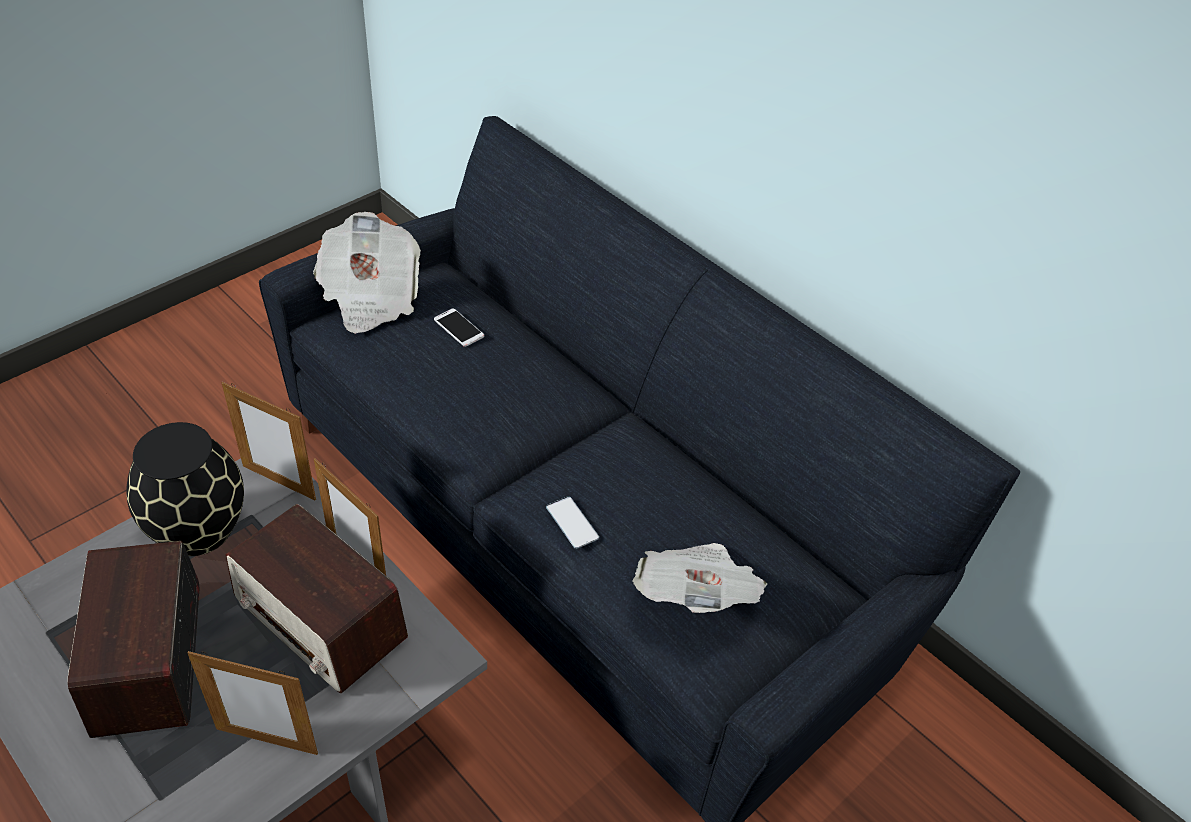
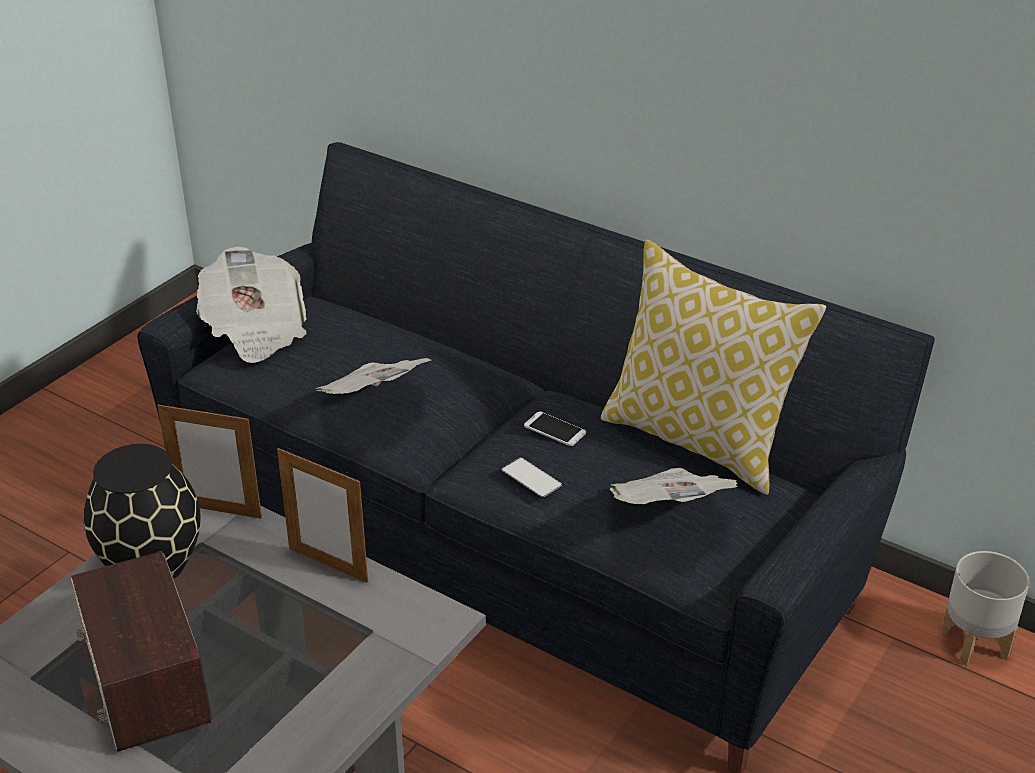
camera: 10 degrees left, 10 degrees down
(267, 741) = (296, 720): picture frame -> none
(321, 619) = (308, 613): radio -> none
(452, 399) = (374, 400): none -> newspaper
(459, 328) = (356, 341): phone -> phone (555, 429)
(755, 512) = (699, 440): none -> pillow
(995, 753) = (975, 643): none -> grey planter

